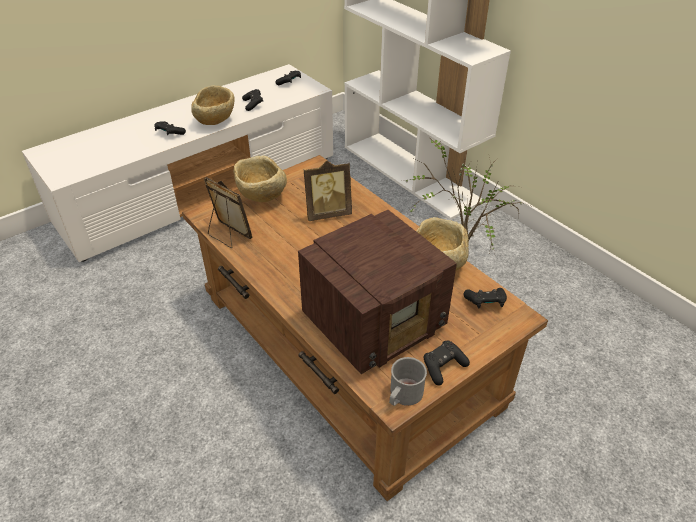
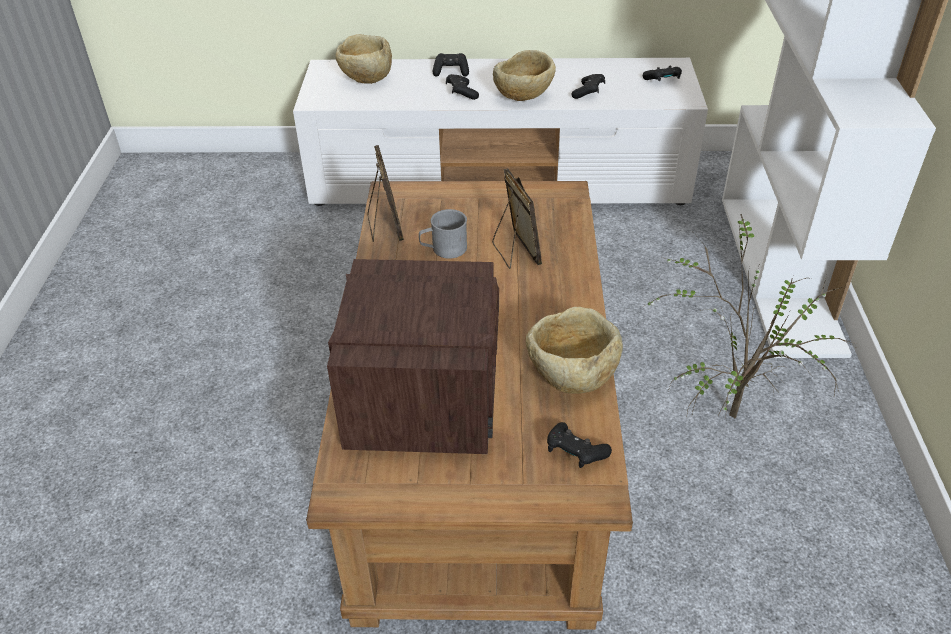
camera: 40 degrees right, 0 degrees up
(261, 197) = (464, 202): beige bowl -> beige bowl (366, 80)
(327, 213) = (515, 253): picture frame -> picture frame turned 135 degrees counterclockwise
(376, 322) = (424, 399): radio -> radio turned 90 degrees counterclockwise
(403, 396) = (358, 493): grey mug -> grey mug (443, 249)
(443, 367) = (436, 492): black game controller -> black game controller (451, 72)

